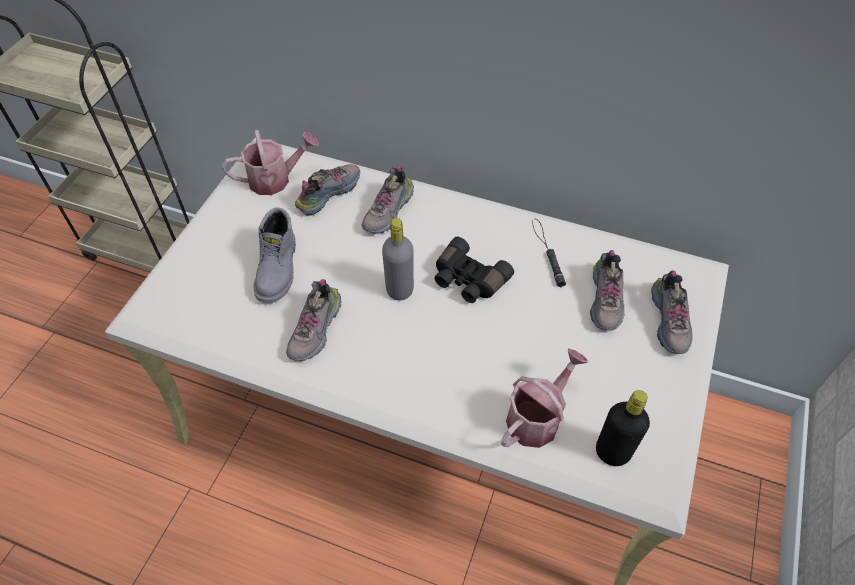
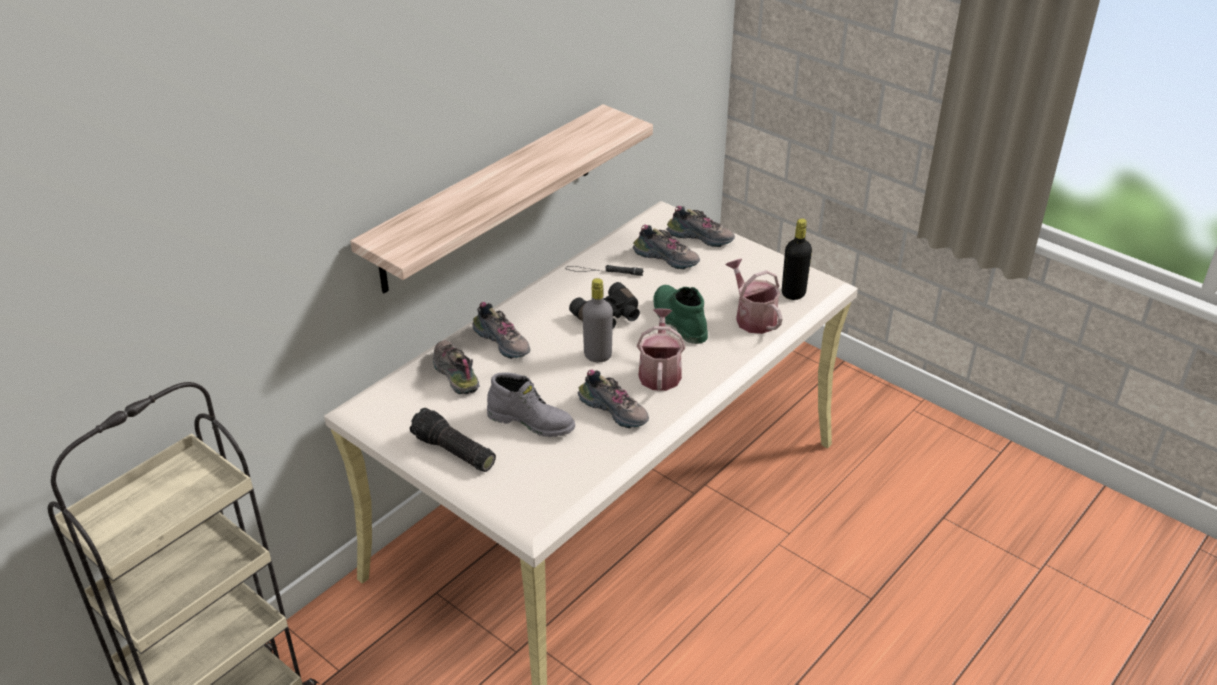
camera: 70 degrees left, 15 degrees down
(221, 228) = (452, 452): none -> flashlight
(275, 179) = (408, 405): watering can -> watering can (660, 372)
(471, 87) = (489, 198): none -> shelf
(493, 343) = (678, 320): none -> green boot

